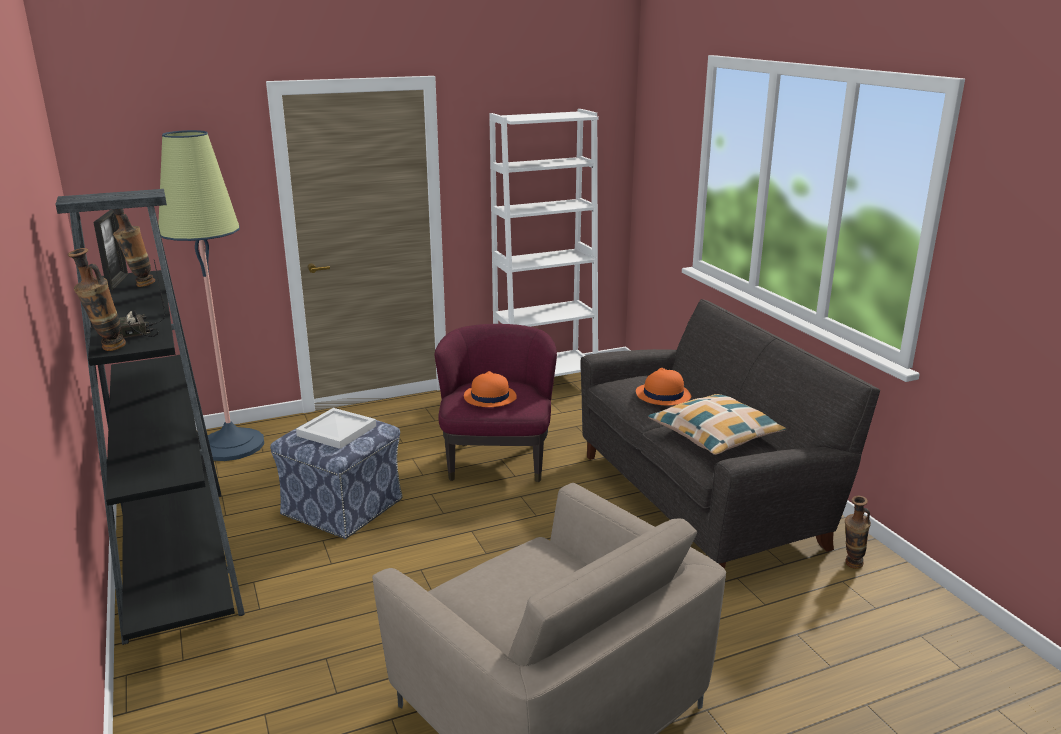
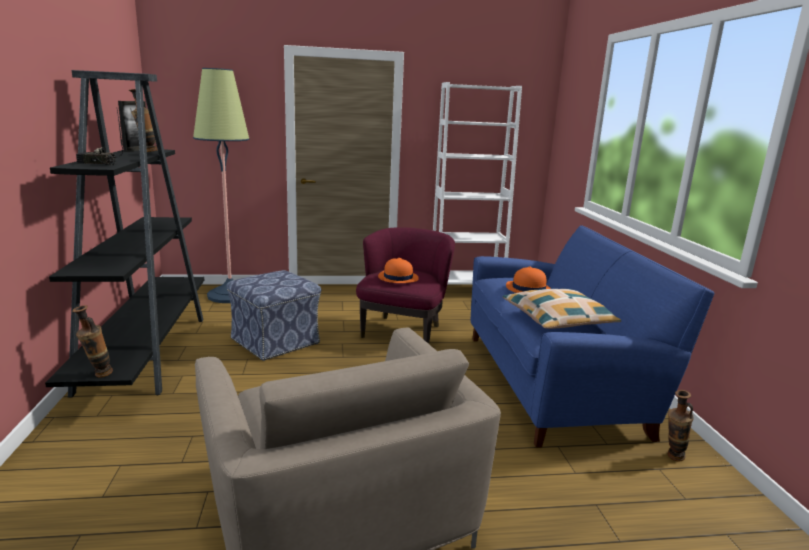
camera: 15 degrees right, 5 degrees down
(107, 349) = (69, 166): vase -> vase (97, 375)
(336, 430) = (274, 280): white tray -> none
(703, 498) = (554, 382): grey sofa -> blue sofa

